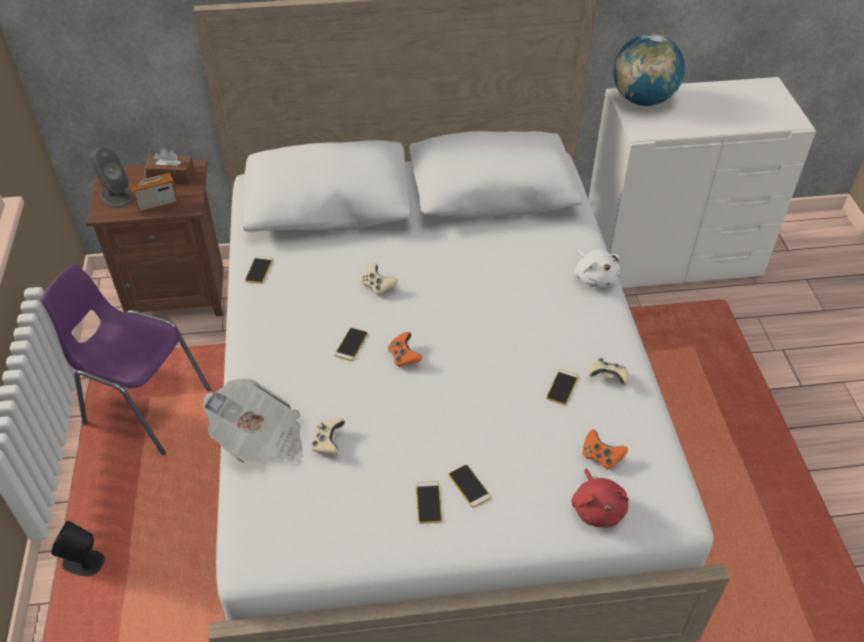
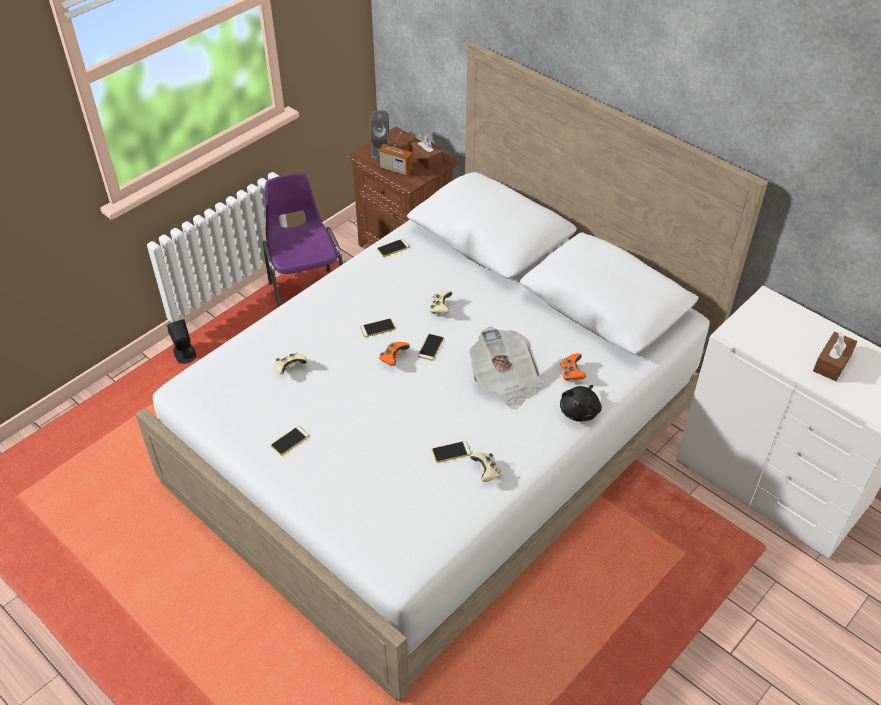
camera: 50 degrees right, 0 degrees up
(260, 439) = (264, 338): newspaper -> newspaper (505, 381)
(469, 486) = (320, 452): phone -> phone (430, 347)
(595, 277) = (580, 411): white plush toy -> black plush toy
(597, 508) = (364, 528): red plush toy -> none
(601, 456) = (410, 506): orange game controller -> orange game controller (571, 373)
(642, 100) = (776, 313): globe -> none
(719, 108) = (832, 362): none -> brown tissue box

